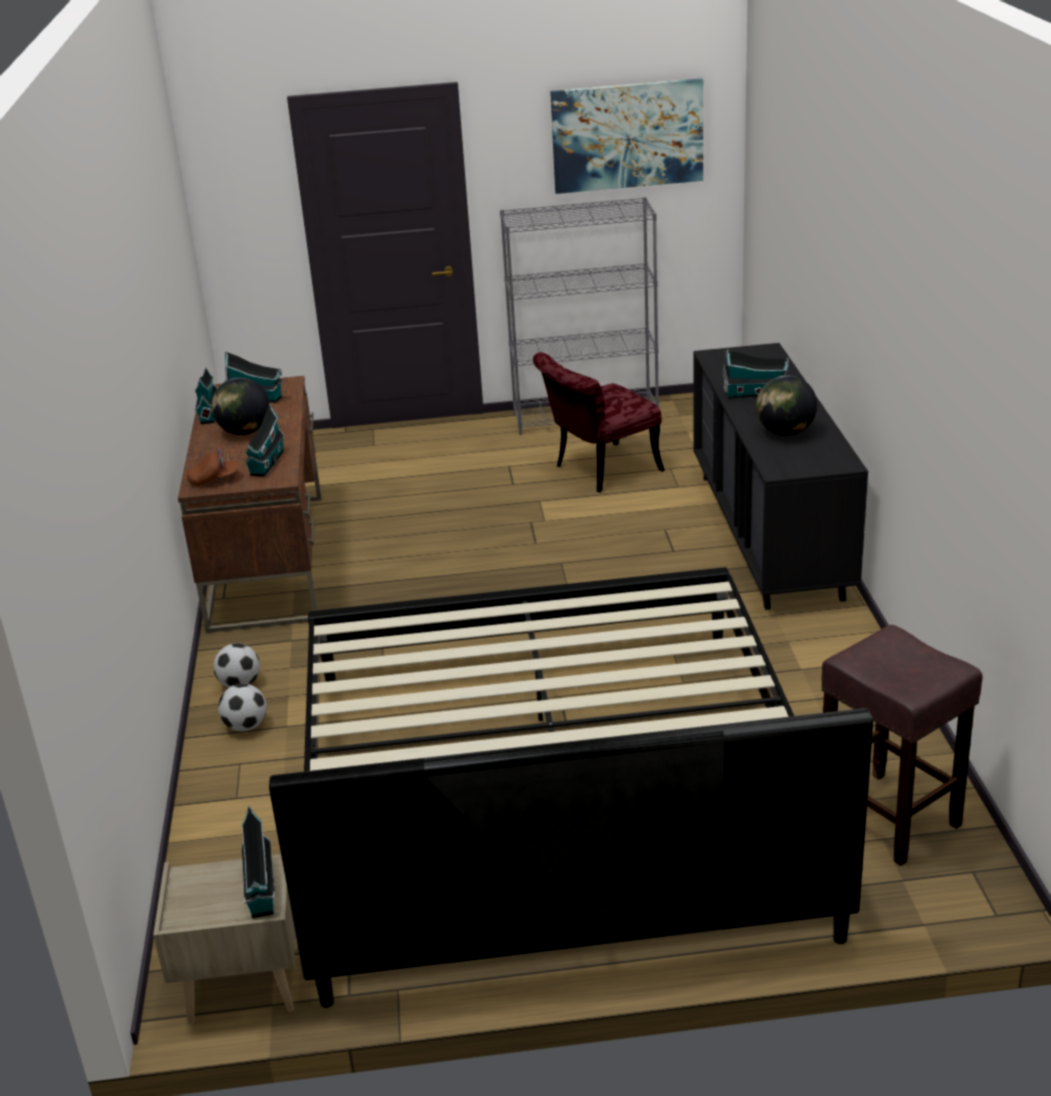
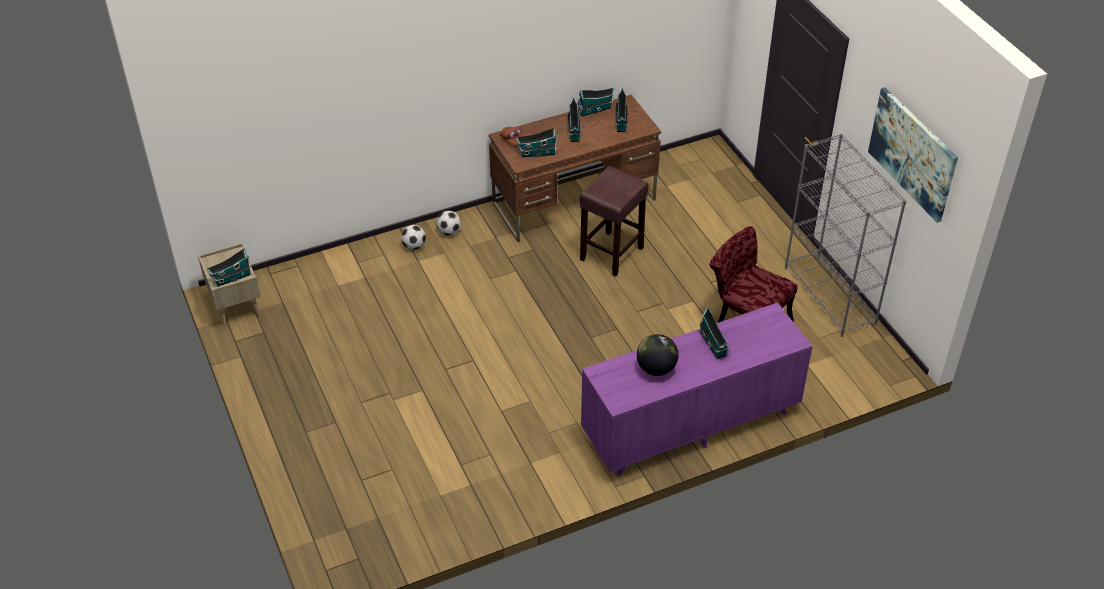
camera: 70 degrees right, 15 degrees up
(245, 432) = (574, 132): globe -> toy house
(551, 794) = (386, 376): bed -> none
(769, 535) = (690, 425): black dresser -> purple dresser
(890, 819) = (395, 519): brown stool -> brown stool (611, 254)

